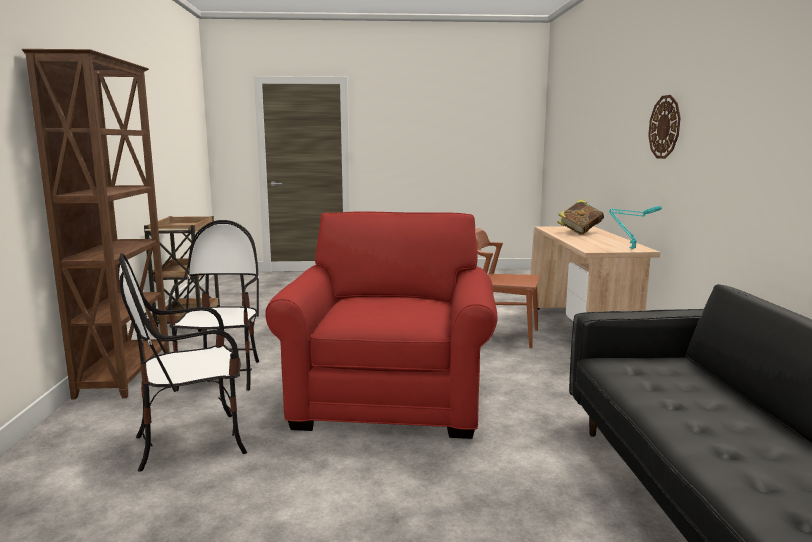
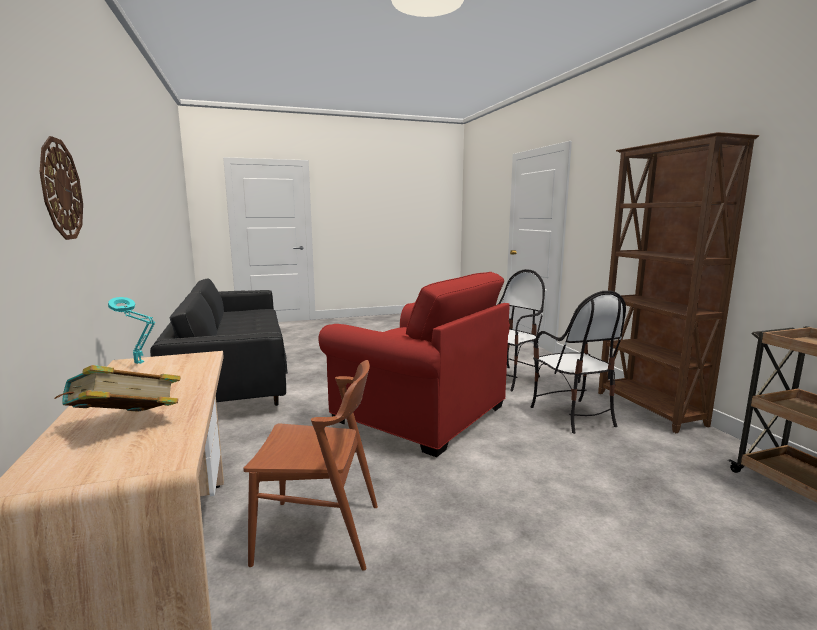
camera: 165 degrees right, 0 degrees up
(391, 398) = (419, 413): red armchair -> red armchair turned 45 degrees counterclockwise

